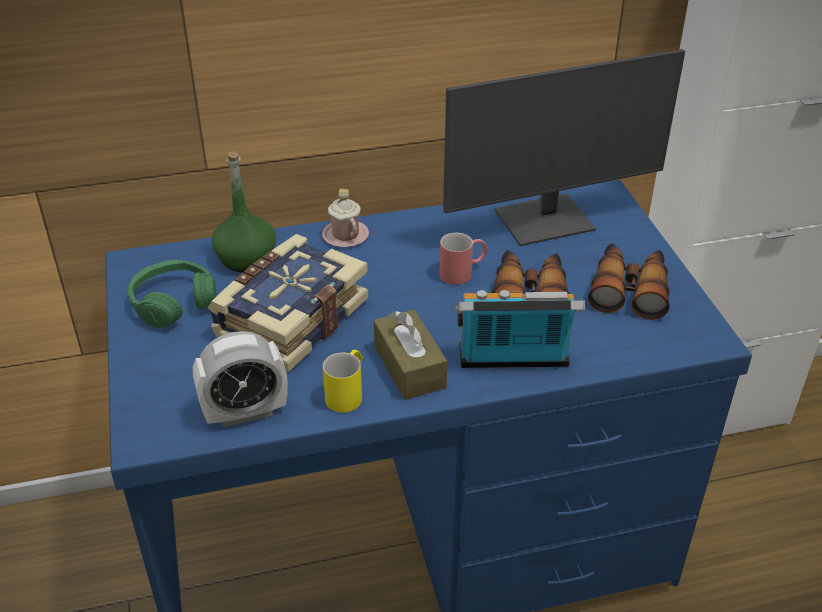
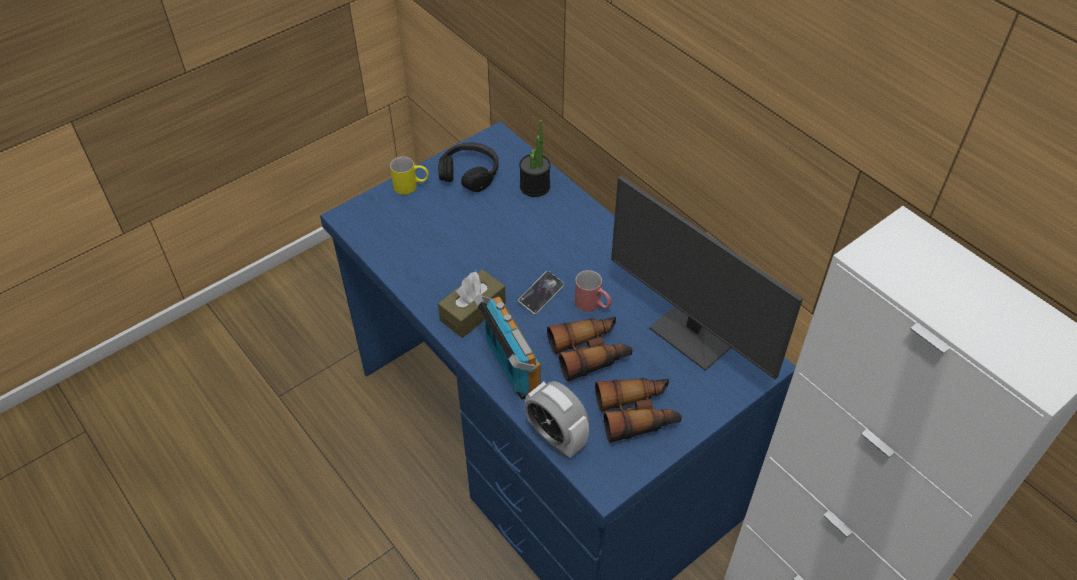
camera: 65 degrees right, 10 degrees up
(173, 302) = (469, 173): green headphones -> black headphones
(245, 412) = (390, 249): alarm clock -> alarm clock (556, 437)
(246, 258) = (535, 186): green bottle -> potted plant
(289, 318) = (486, 233): book -> none
(345, 235) = (594, 225): pink mug -> none
(347, 393) = (432, 290): yellow mug -> yellow mug (411, 186)
(421, 305) = (541, 294): none -> phone

